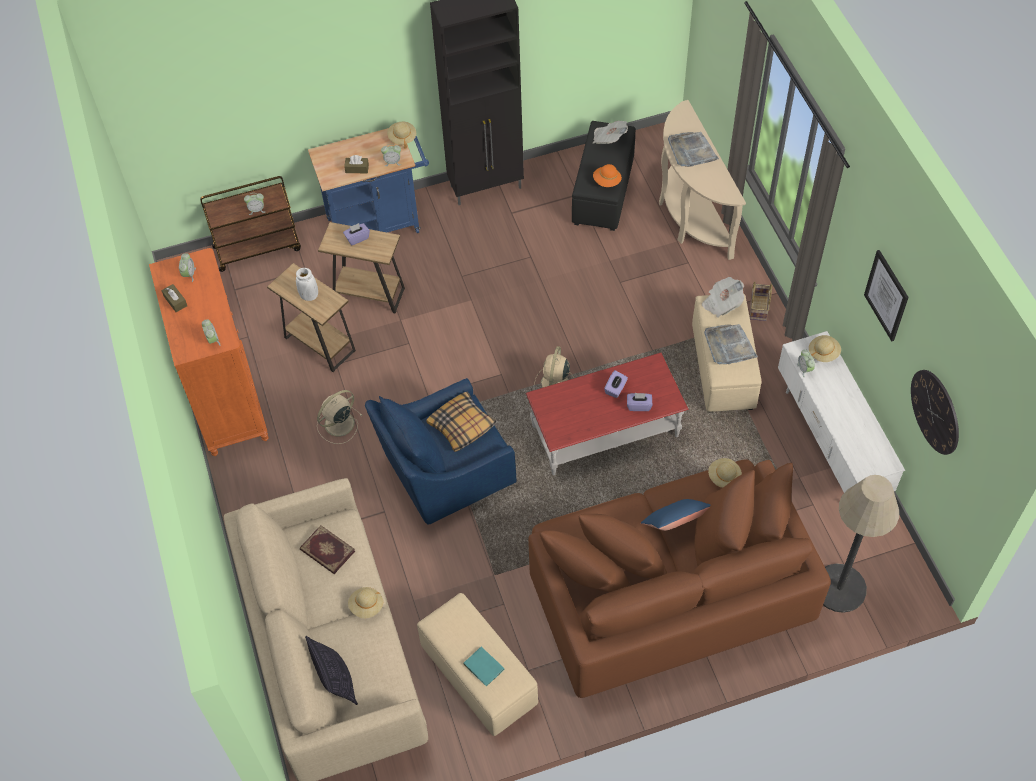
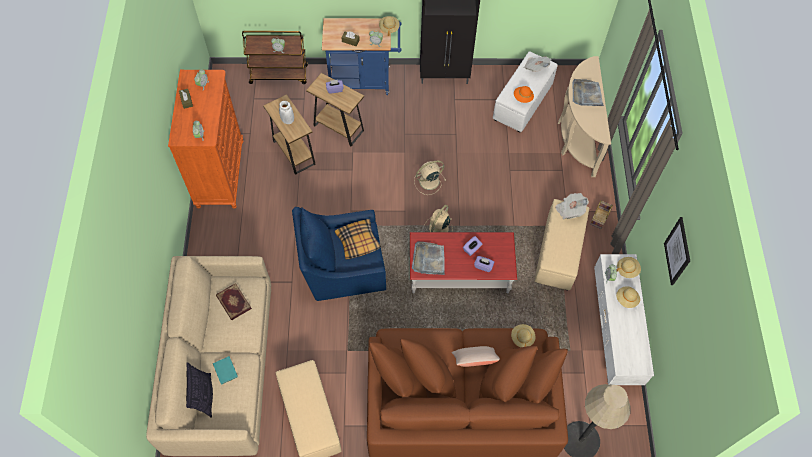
camera: 15 degrees right, 5 degrees up
(338, 424) = (285, 212): beige fan -> beige fan (428, 181)
(366, 606) = (245, 349): beige hat -> beige hat (626, 299)
(484, 668) = (307, 419): turquoise book -> turquoise book (225, 371)
(603, 192) = (522, 103): black ottoman -> white ottoman
(674, 525) = (474, 362): blue pillow -> beige pillow
(729, 346) = (563, 242): grey tray -> grey tray (428, 259)
(935, 411) = (683, 349): wall clock -> none

